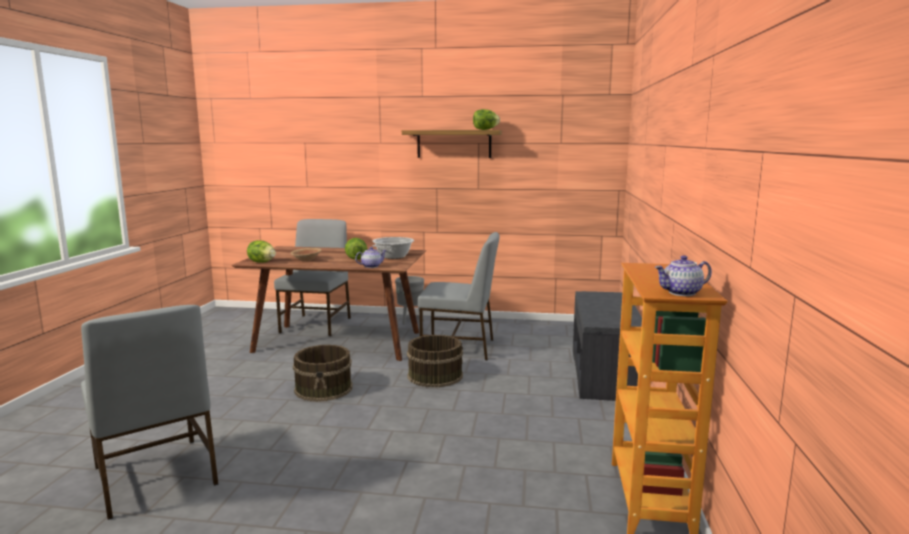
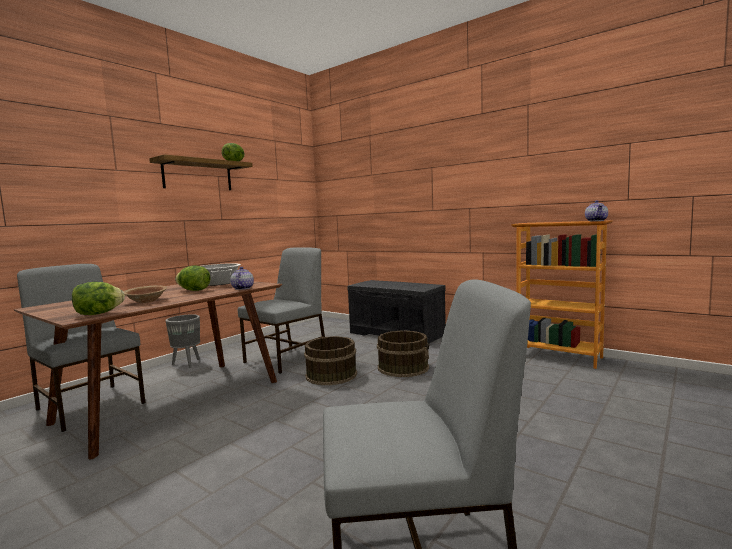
camera: 60 degrees left, 5 degrees down
(324, 389) = (290, 423): brown bucket -> brown bucket (403, 367)

